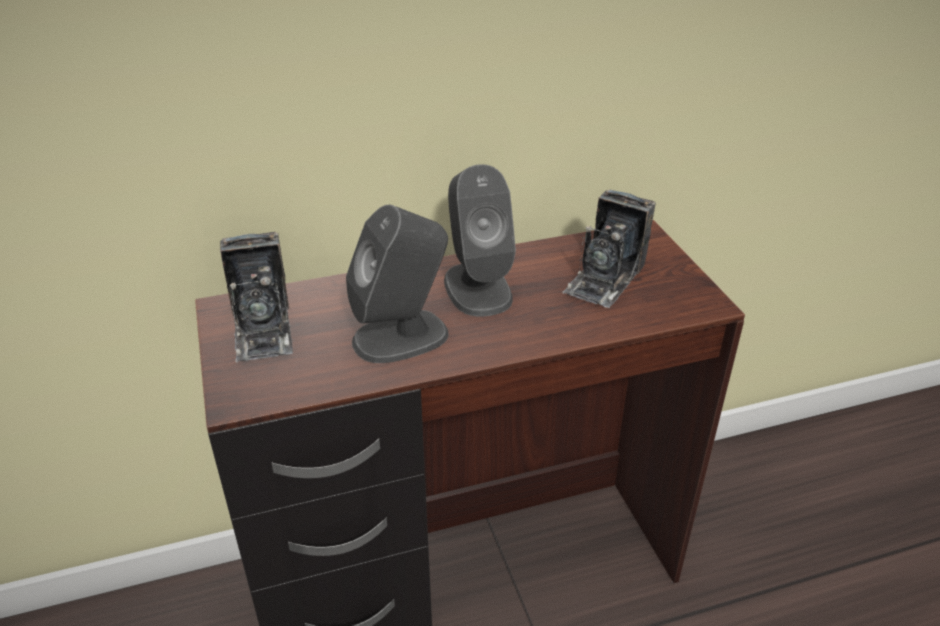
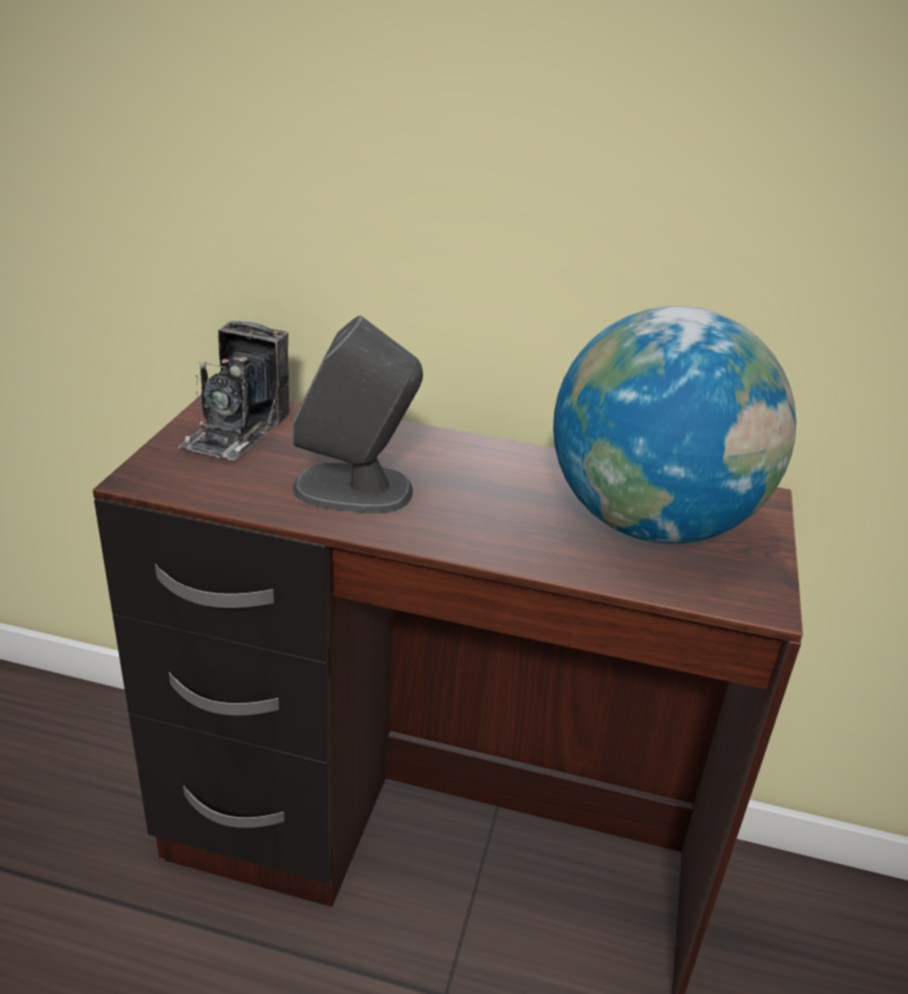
camera: 30 degrees right, 5 degrees down
(477, 288) = (488, 477): grey speaker -> none
(605, 278) = (652, 524): camera -> globe

